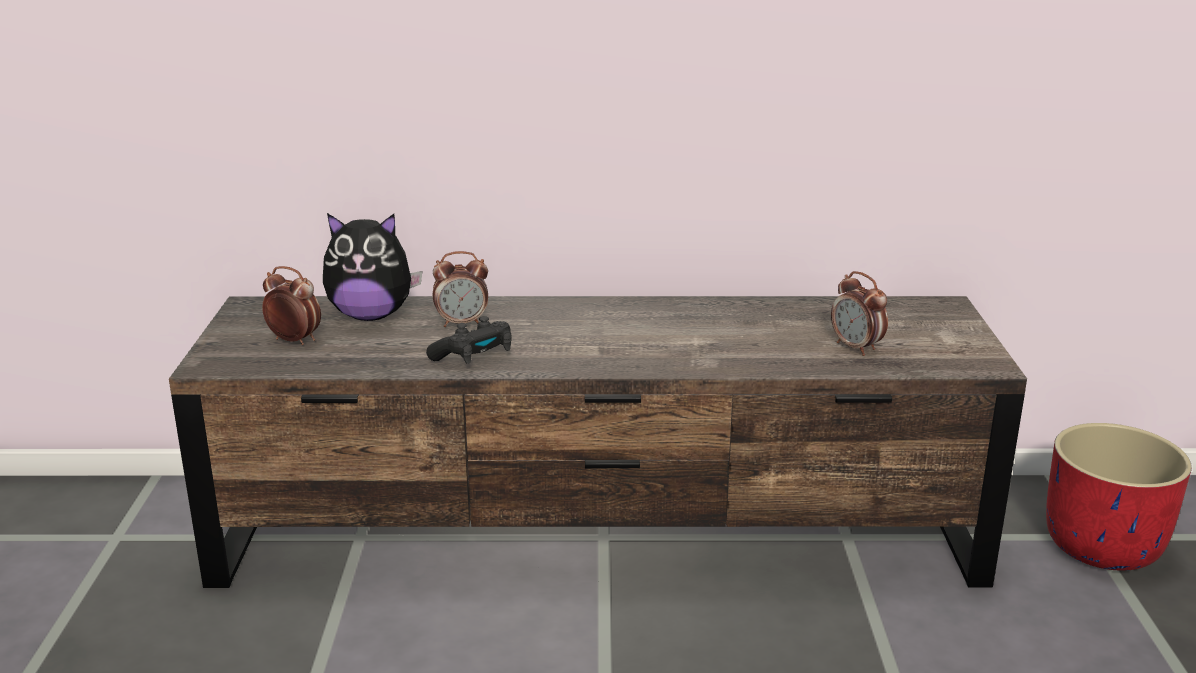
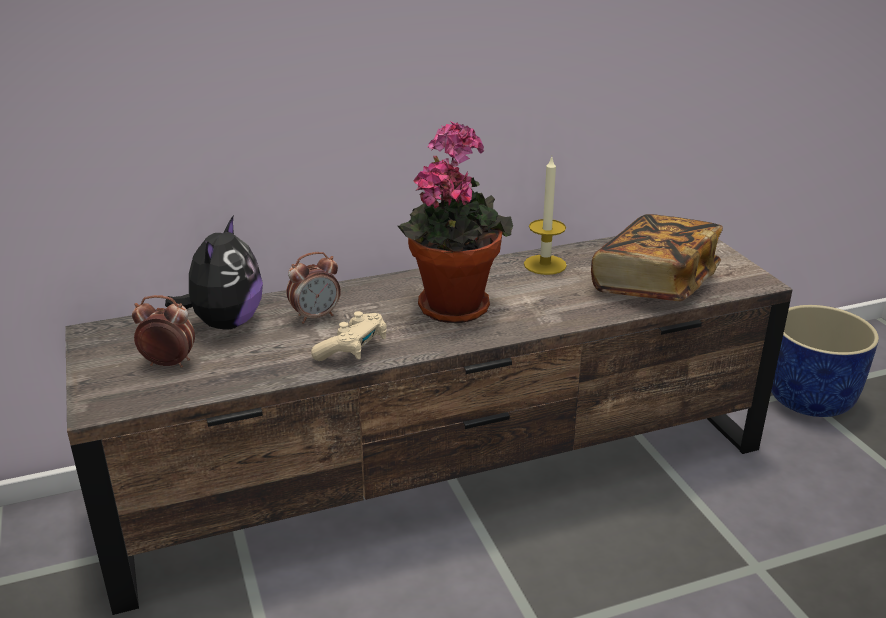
camera: 20 degrees left, 5 degrees up
(371, 315) = (225, 323): plush toy -> plush toy turned 60 degrees counterclockwise
(474, 357) = (353, 350): black game controller -> beige game controller
(611, 333) = (453, 303): none -> potted plant
(744, 312) = (545, 265): none -> candle
(856, 348) = (654, 284): alarm clock -> book
(1104, 547) = (811, 399): red planter -> blue planter

